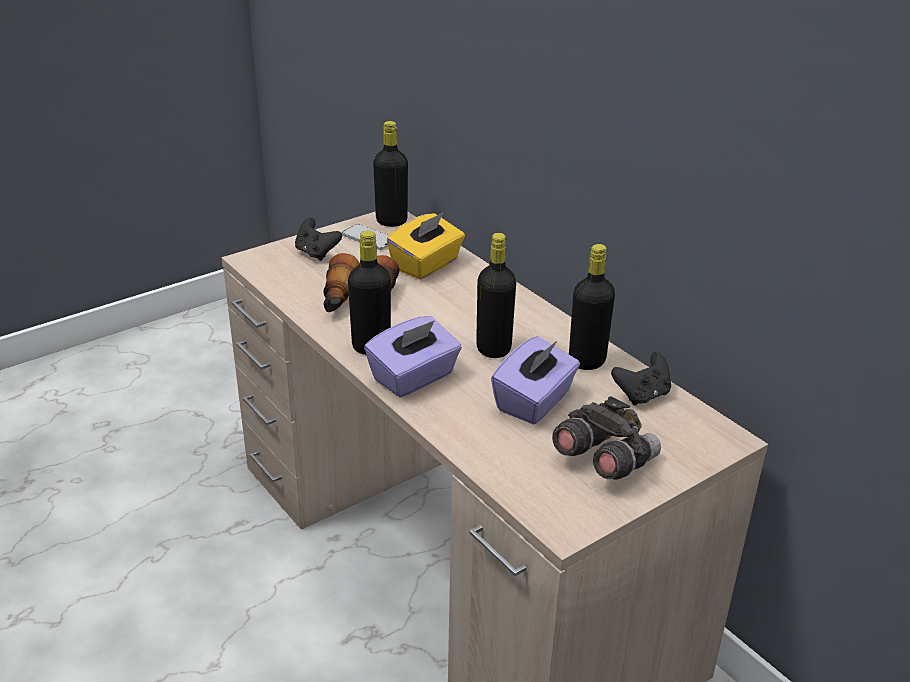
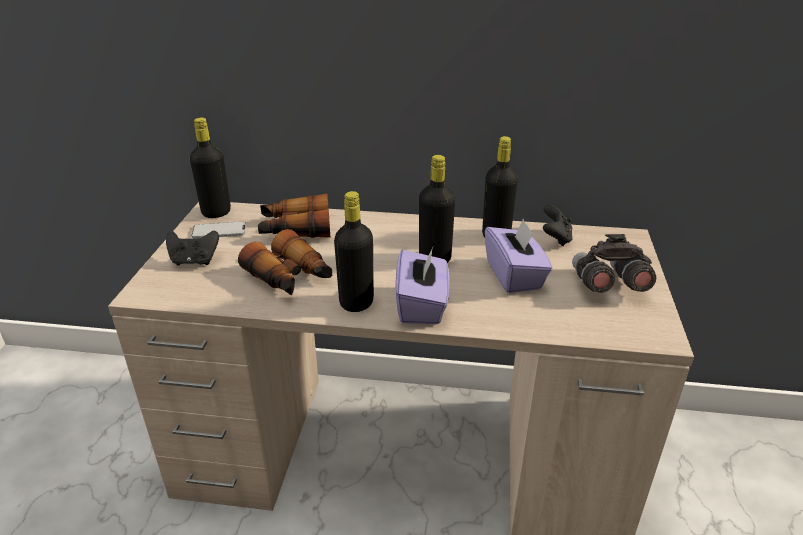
camera: 45 degrees left, 0 degrees up
(426, 265) = (295, 229): yellow tissue box -> binoculars

